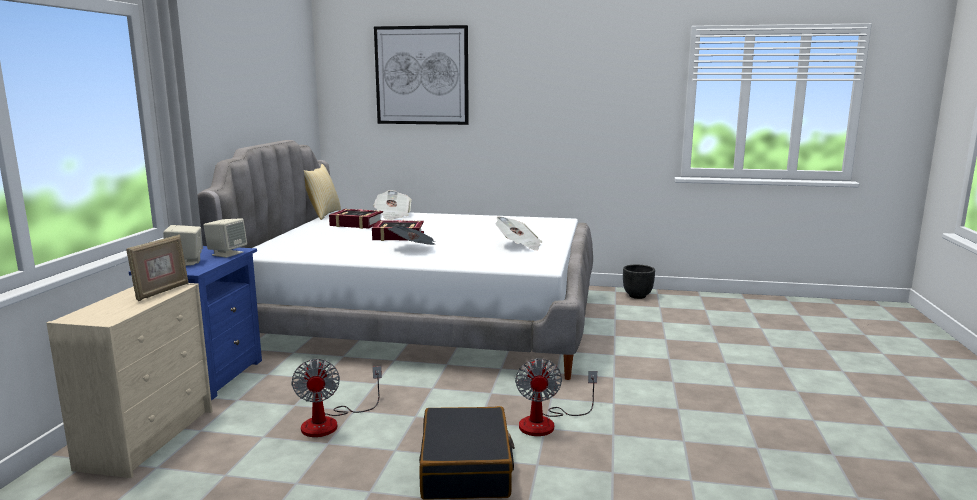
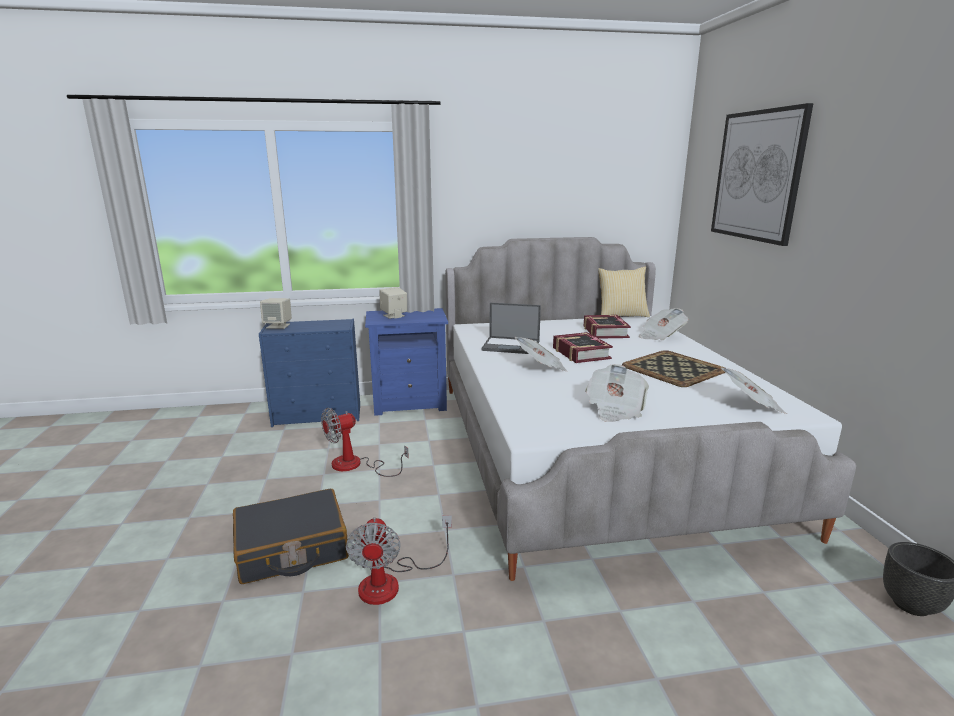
camera: 70 degrees right, 5 degrees up
(148, 438) = (318, 415): beige dresser -> blue dresser
(161, 291) = (329, 326): picture frame -> none
(227, 253) = (424, 318): beige speaker -> beige speaker (278, 326)
(345, 249) = (512, 346): none -> laptop
(464, 225) = (674, 369): none -> tray
(541, 224) = (751, 405): none -> newspaper
(547, 422) = (391, 582): fan -> fan turned 75 degrees counterclockwise

